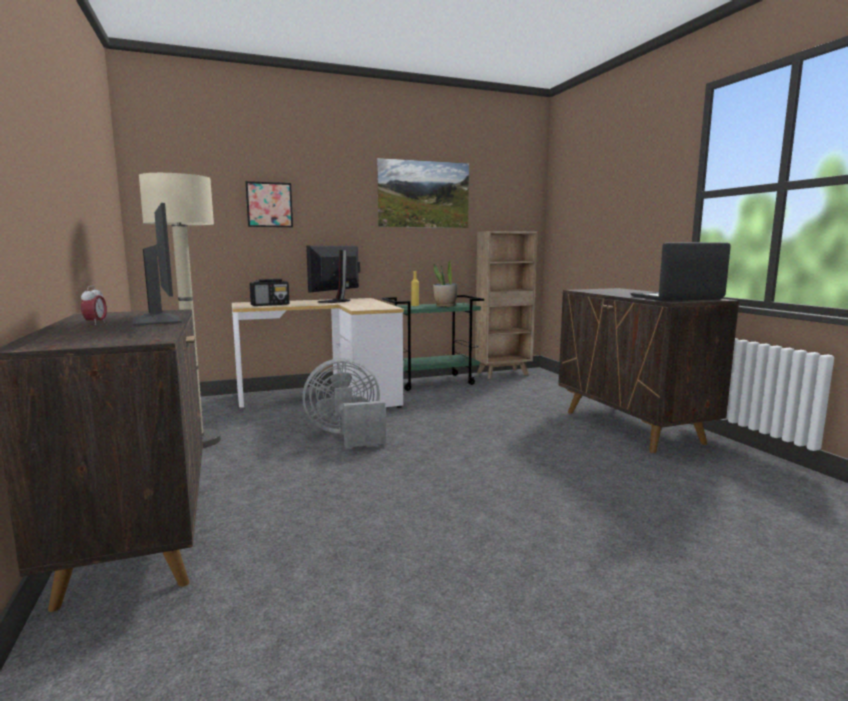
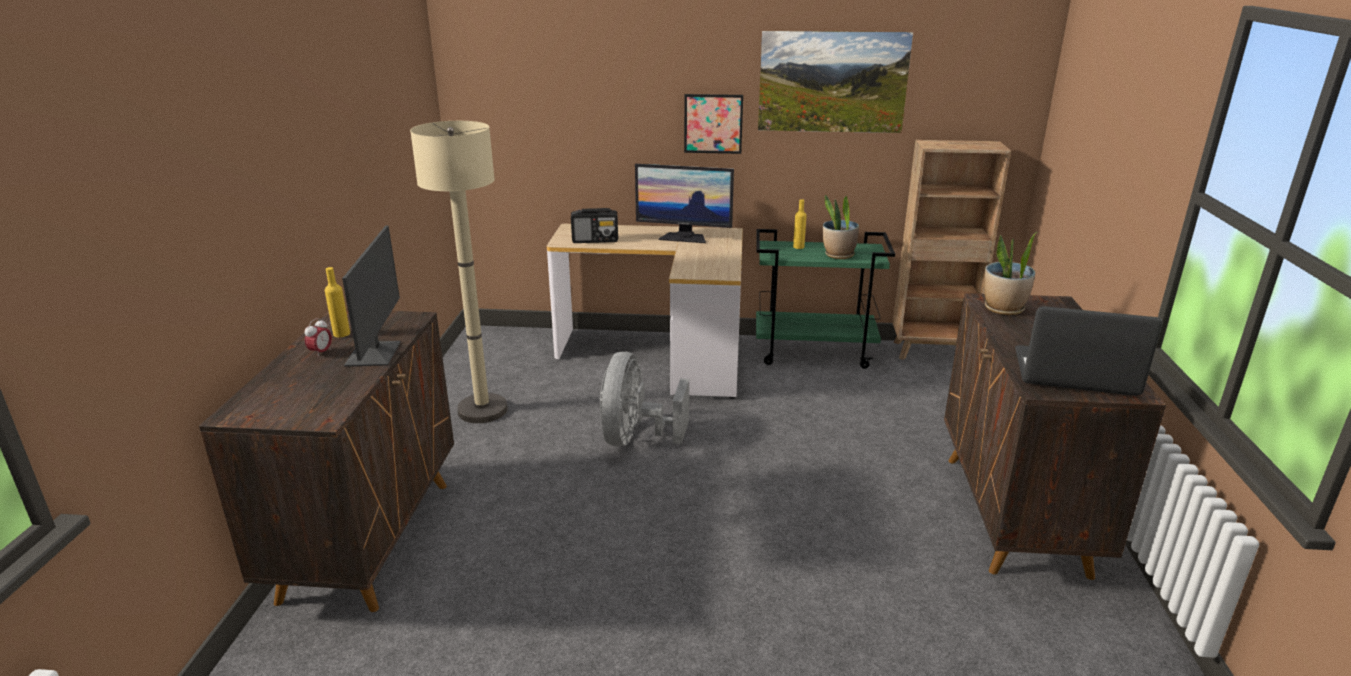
camera: 25 degrees right, 15 degrees up
(106, 318) = (341, 333): none -> yellow bottle
(269, 204) = (609, 101): picture -> picture (713, 123)
(337, 301) = (684, 237): monitor -> monitor turned 135 degrees counterclockwise
(347, 435) = (635, 438): grey fan -> grey fan turned 90 degrees counterclockwise
(595, 291) = (1003, 309): none -> potted plant

